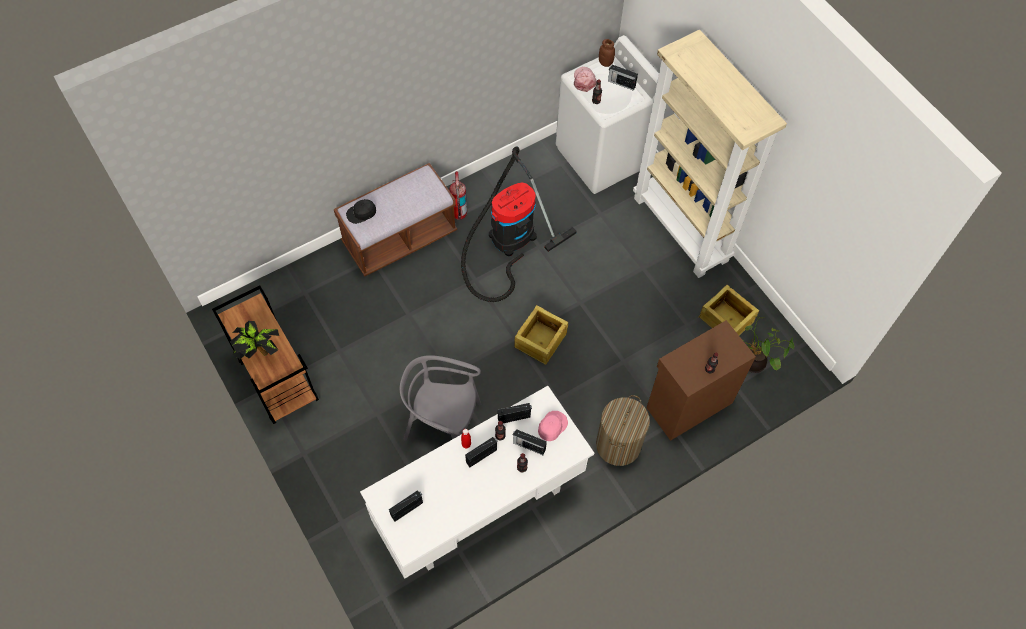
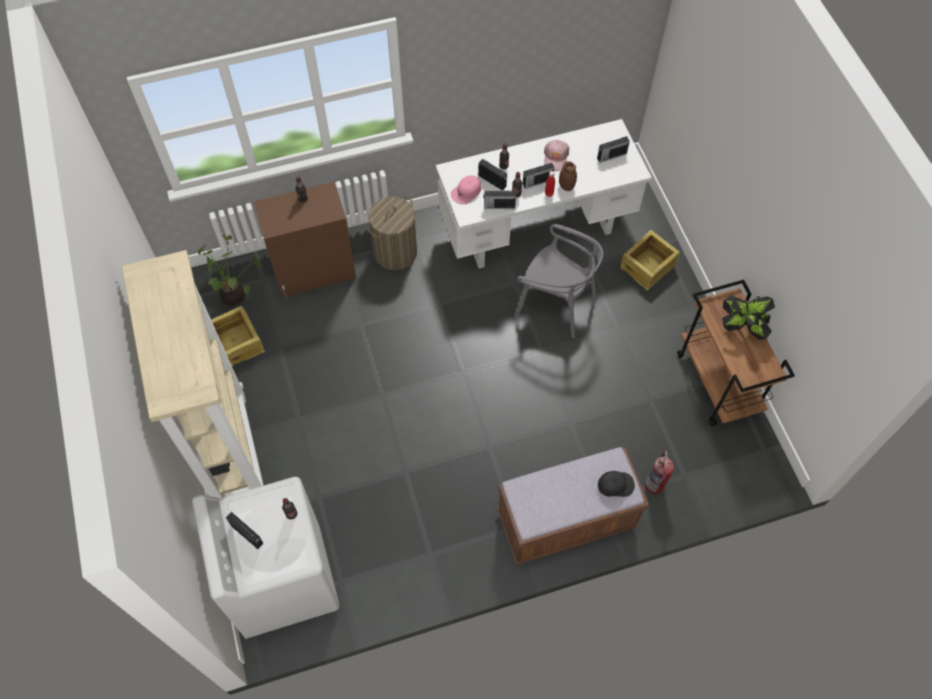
camera: 165 degrees left, 0 degrees up
(459, 213) = (488, 538): fire extinguisher -> fire extinguisher (654, 485)
(509, 240) = (437, 488): vacuum cleaner -> none
(540, 340) = (438, 364): crate -> crate (648, 267)
(584, 80) = (294, 551): pink cap -> pink cap (555, 157)
(605, 63) = (254, 575): brown jar -> brown jar (566, 186)

